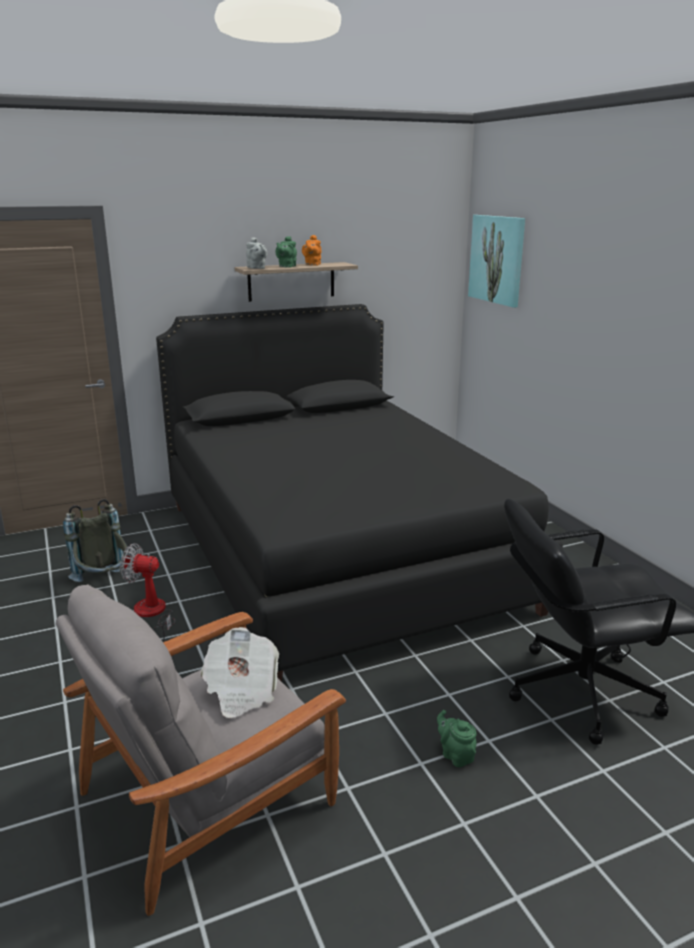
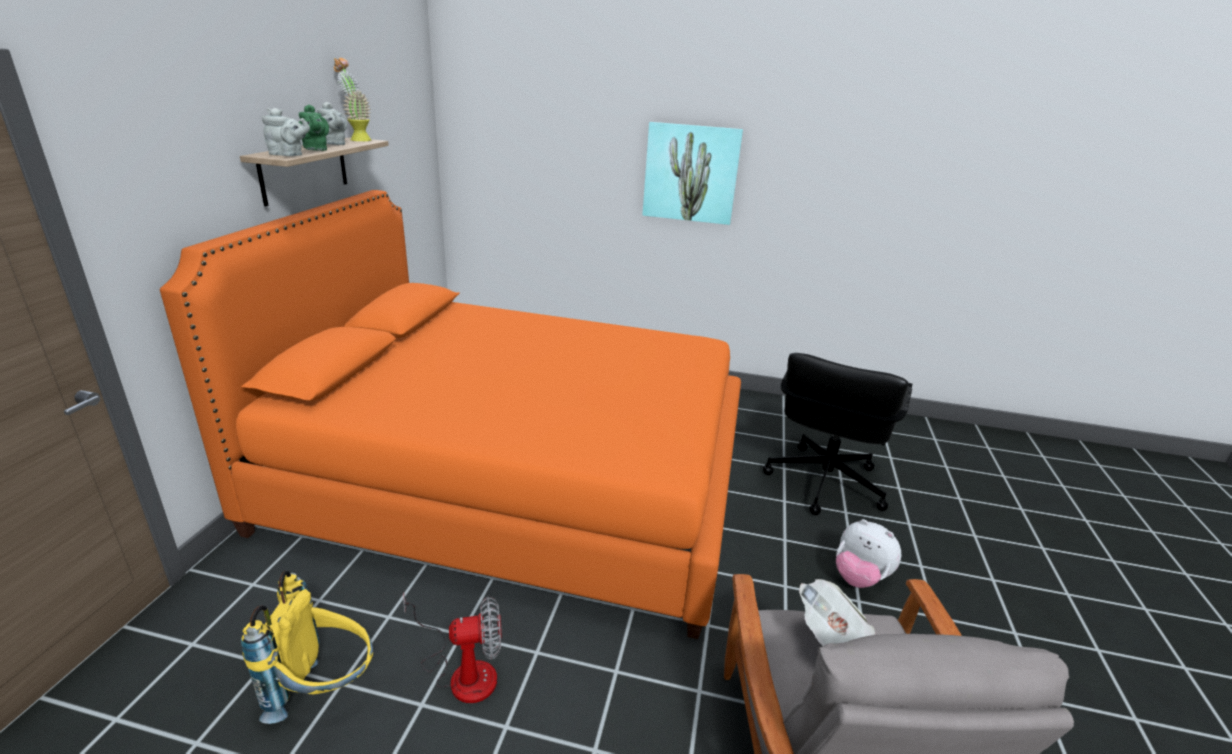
camera: 55 degrees left, 5 degrees up
(104, 583) = (324, 690): grey backpack -> yellow backpack
(152, 614) = (462, 672): fan -> fan turned 150 degrees counterclockwise
(312, 264) = (334, 144): orange teapot -> grey teapot
(336, 554) = (516, 483): black bed -> orange bed
(339, 263) = (357, 139): none -> potted plant
(455, 755) = (859, 578): green teapot -> plush toy
(496, 259) = (493, 125): picture -> picture (690, 173)

